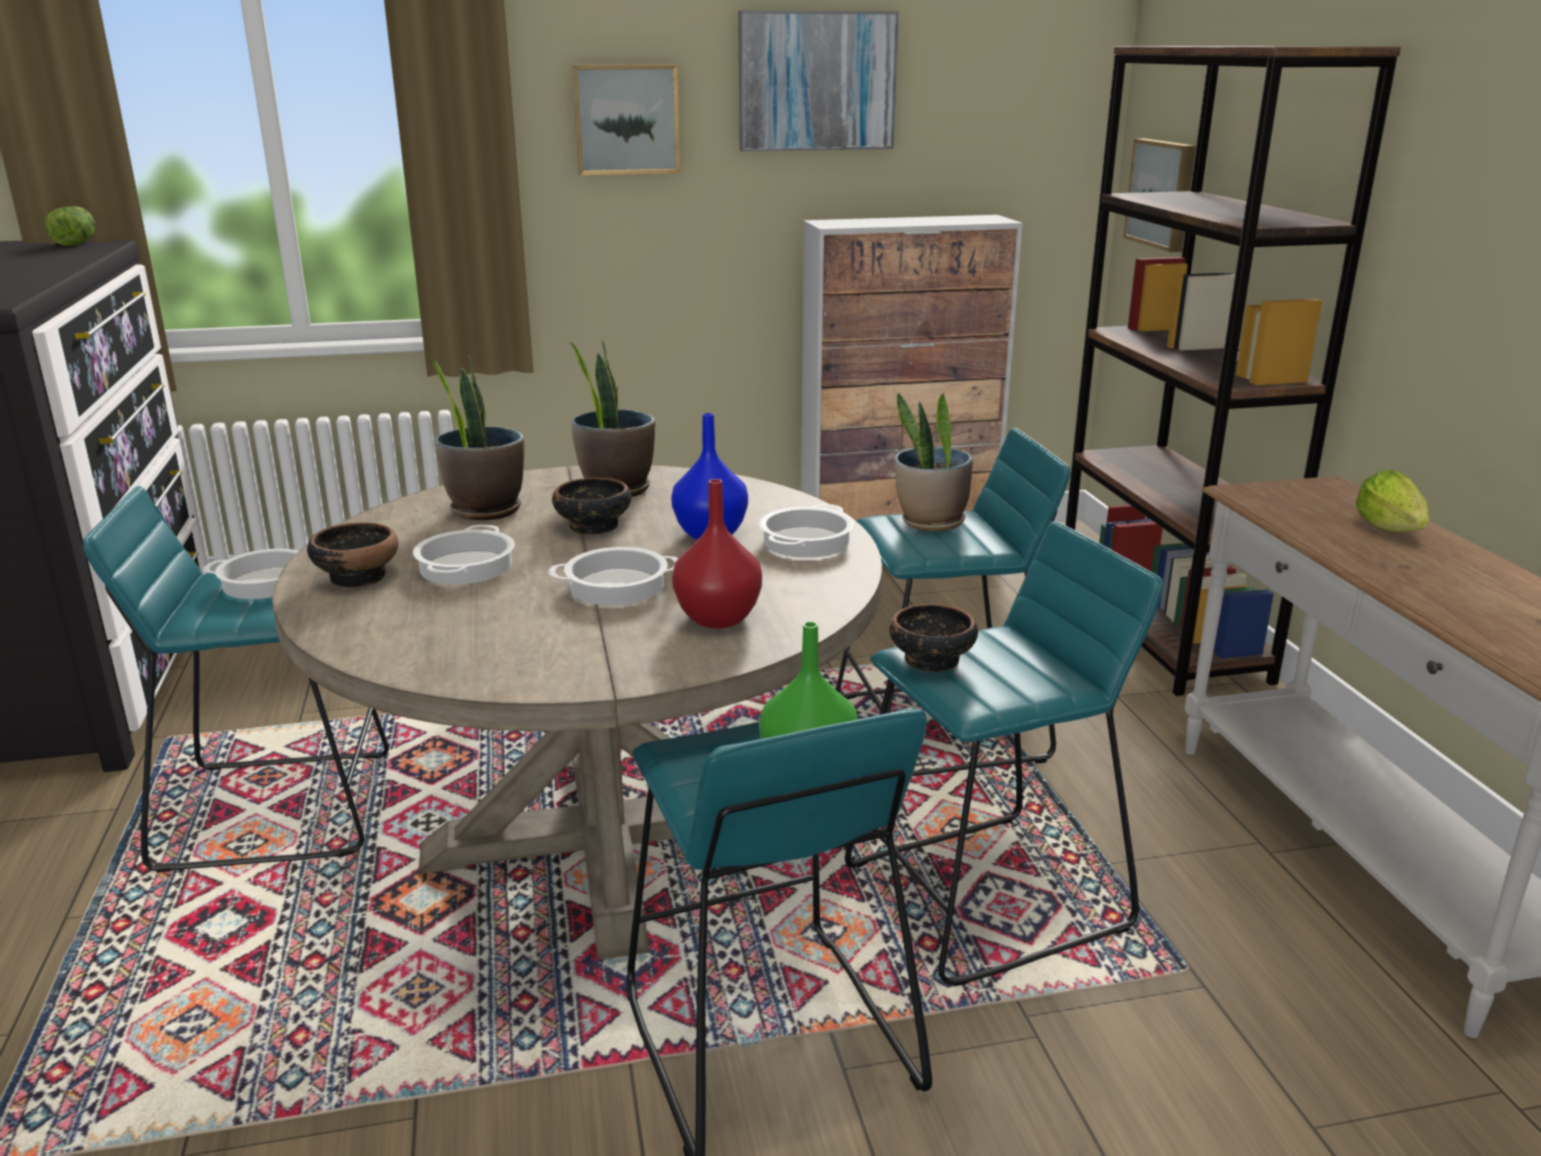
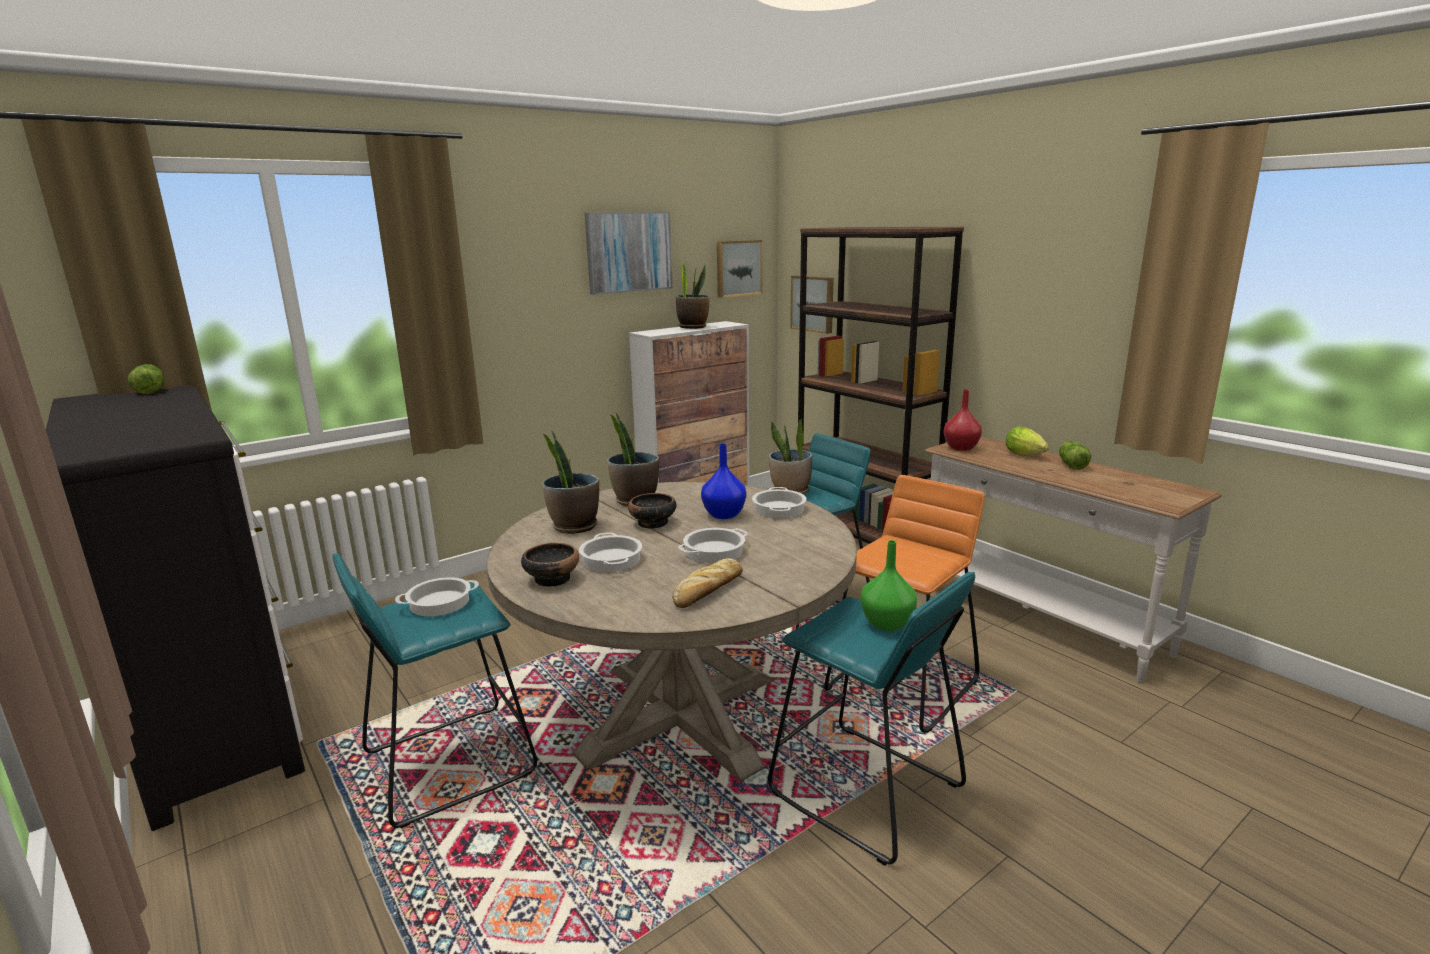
camera: 25 degrees left, 5 degrees down
(525, 642) = (708, 590): none -> bread
(626, 119) = (524, 279): picture -> picture (738, 268)
(719, 617) = (791, 555): red vase -> red vase (961, 447)
(919, 220) = (693, 327): none -> potted plant
(930, 660) = (876, 558): bowl -> none
(986, 897) = (902, 685): turquoise stool -> orange stool
(1465, 565) = (1071, 464): none -> lettuce

